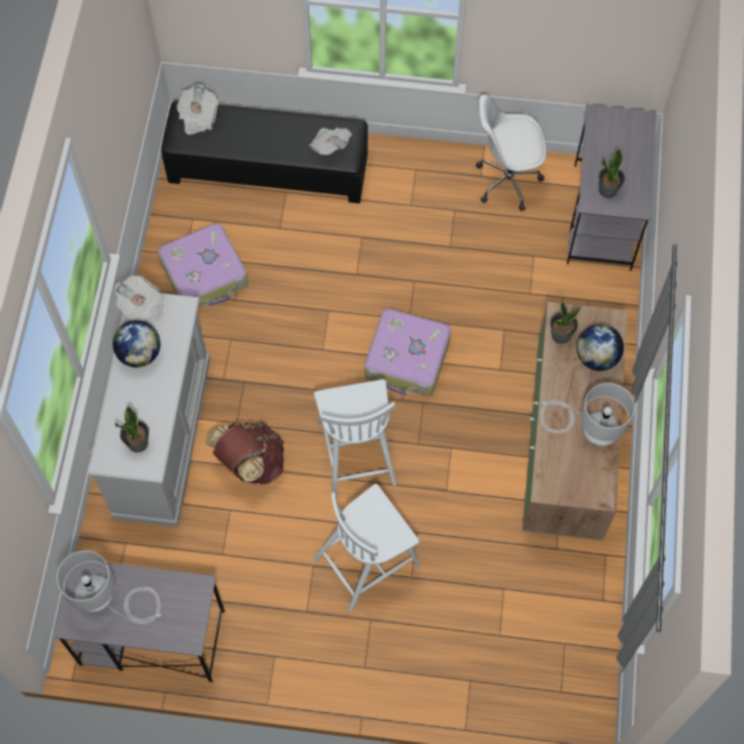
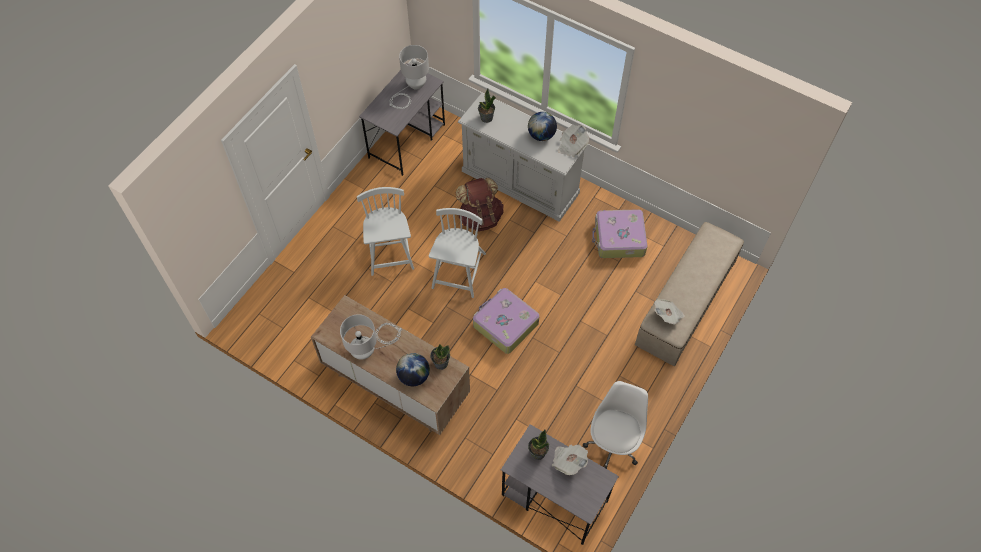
camera: 115 degrees right, 5 degrees down
(198, 117) = (723, 248): newspaper -> newspaper (568, 461)
(269, 167) = (686, 303): black bench -> beige bench
(356, 451) = (459, 272): white chair -> white chair turned 90 degrees clockwise

